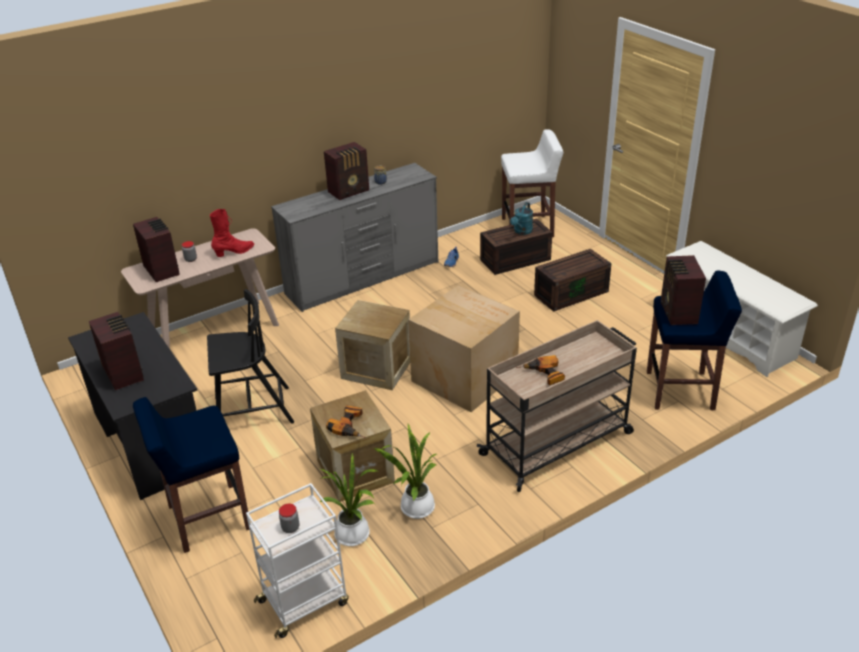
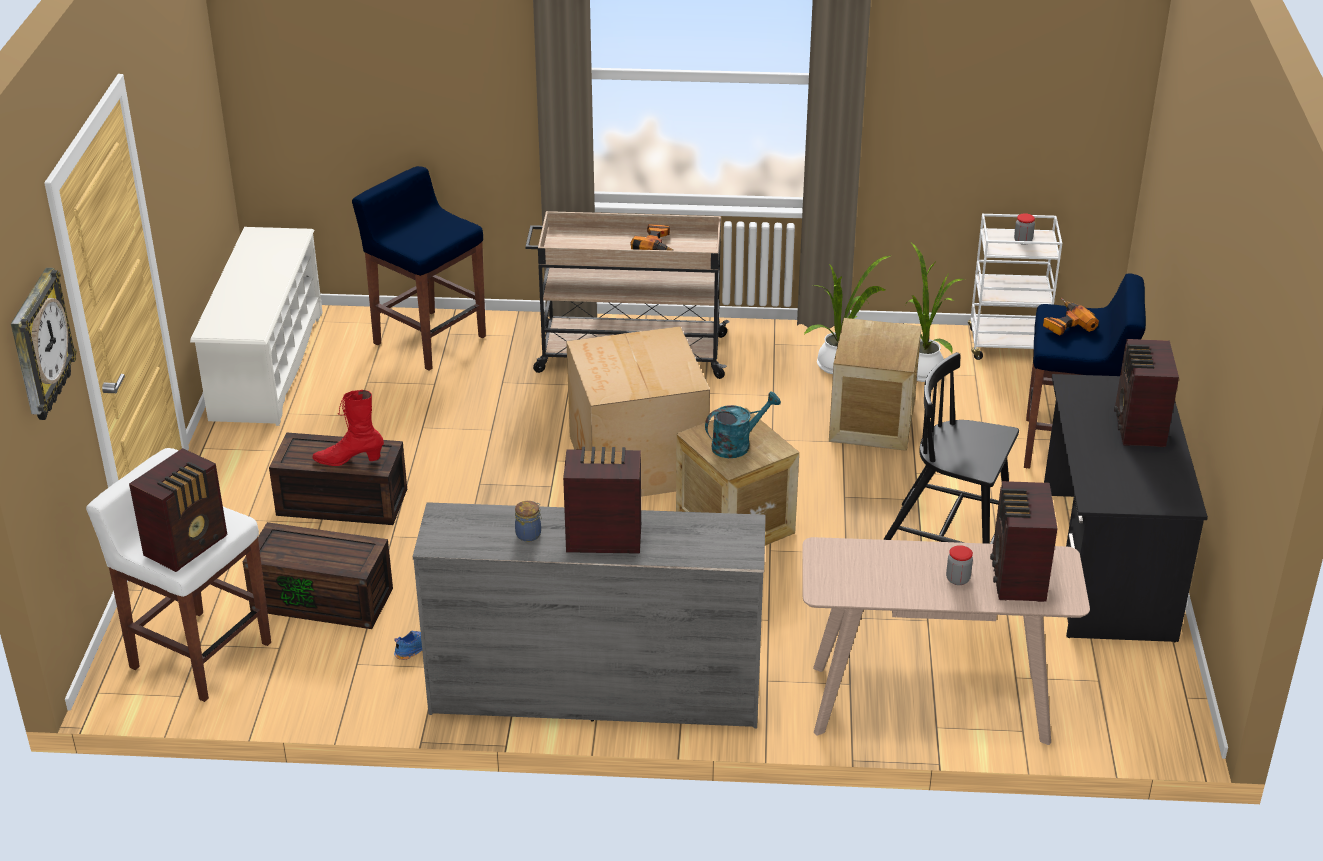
camera: 145 degrees left, 0 degrees up
(234, 252) = (876, 560): red boot -> red boot (349, 460)
(351, 426) = (884, 335): power drill -> power drill (1065, 324)
(522, 231) = (307, 546): turquoise watering can -> turquoise watering can (737, 445)
(581, 65) = (39, 346): none -> wall clock
(678, 313) = (435, 234): radio -> radio (188, 545)

